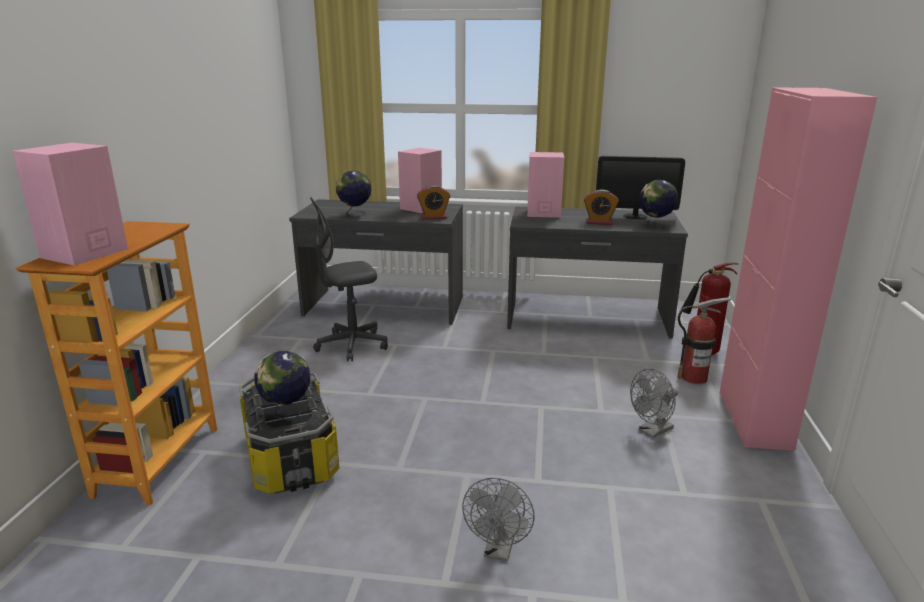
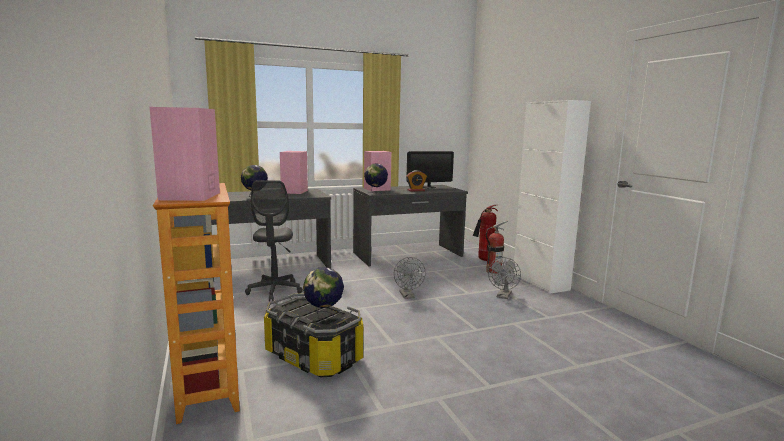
camera: 30 degrees left, 10 degrees down
(351, 345) = (275, 291): grey office chair -> grey office chair turned 45 degrees counterclockwise
(433, 217) = (313, 195): alarm clock -> none
(499, 551) = (497, 364): grey fan -> grey fan (408, 296)
(655, 226) = (447, 190): globe -> globe (375, 193)
(754, 419) = (540, 282): pink cabinet -> white cabinet

